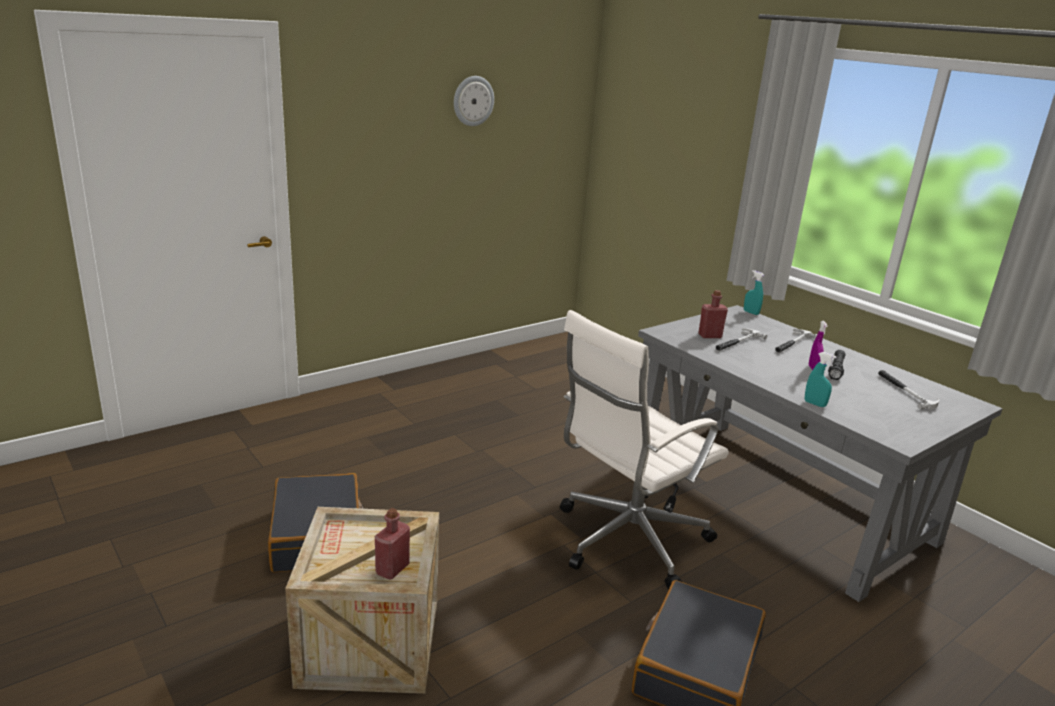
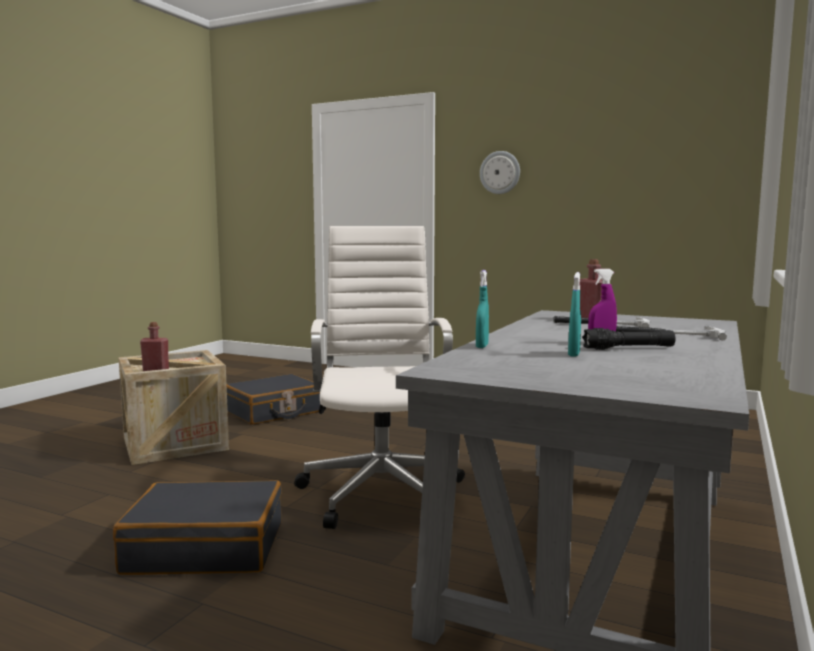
camera: 65 degrees right, 15 degrees down
(473, 101) = (601, 138): wall clock -> wall clock (500, 172)
(627, 540) = (382, 491): white office chair -> white office chair turned 60 degrees clockwise
(751, 312) = (726, 324): turquoise spray bottle -> turquoise spray bottle (574, 354)
(905, 391) = (641, 370): hammer -> none

